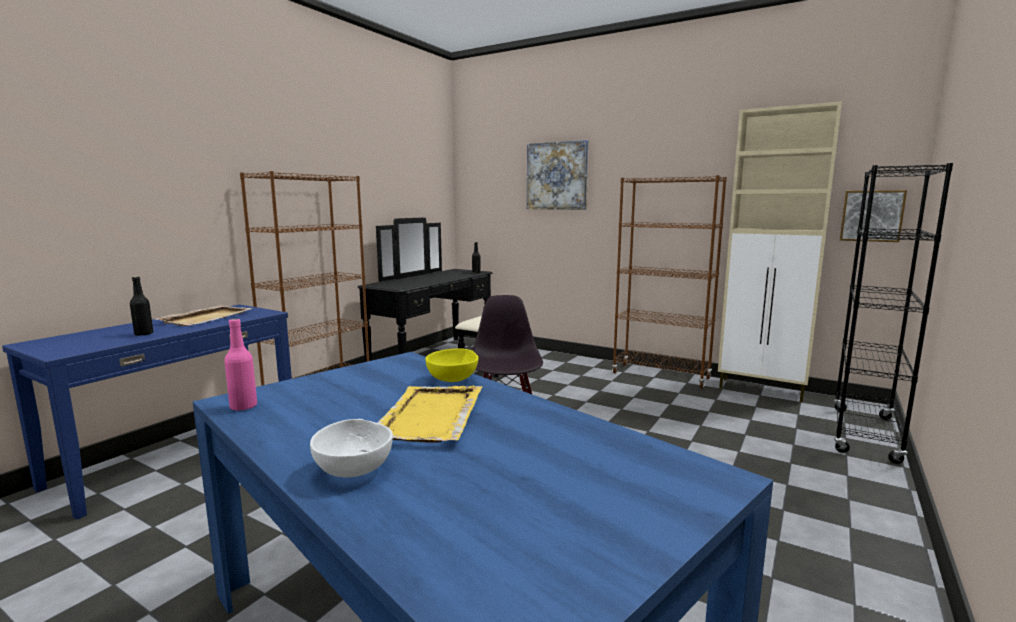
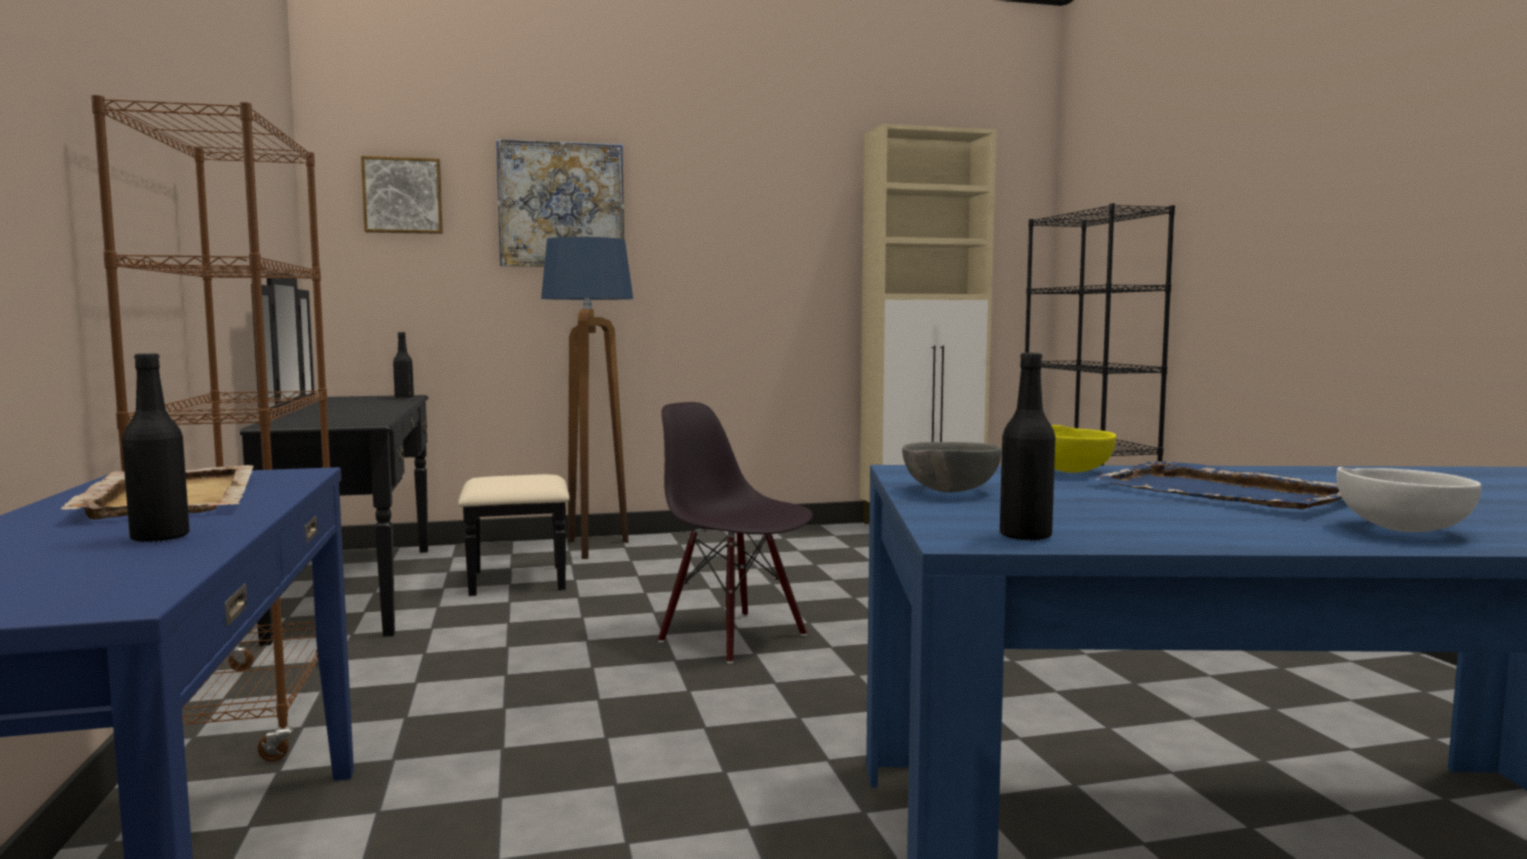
camera: 45 degrees left, 5 degrees down
(243, 407) = (1025, 536): pink bottle -> black bottle
(349, 375) = (948, 491): none -> grey bowl
(429, 417) = (1223, 493): yellow tray -> blue tray
(550, 359) = (592, 549): none -> floor lamp
(661, 376) = (789, 535): brown bookcase -> none
(871, 216) = (1010, 277): picture -> picture (403, 196)

